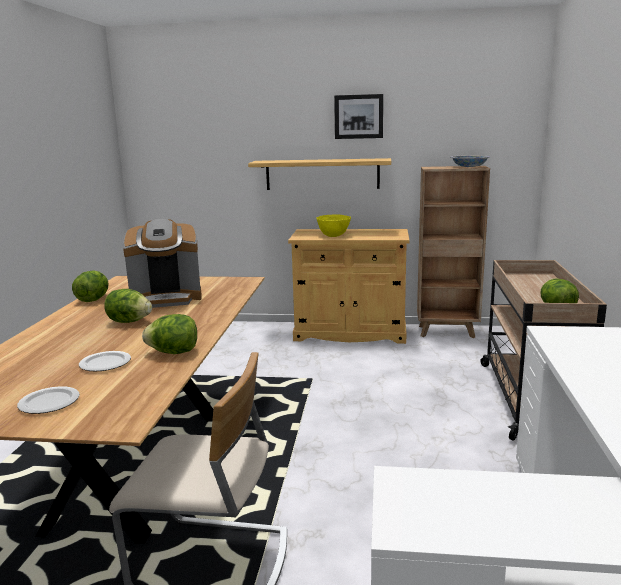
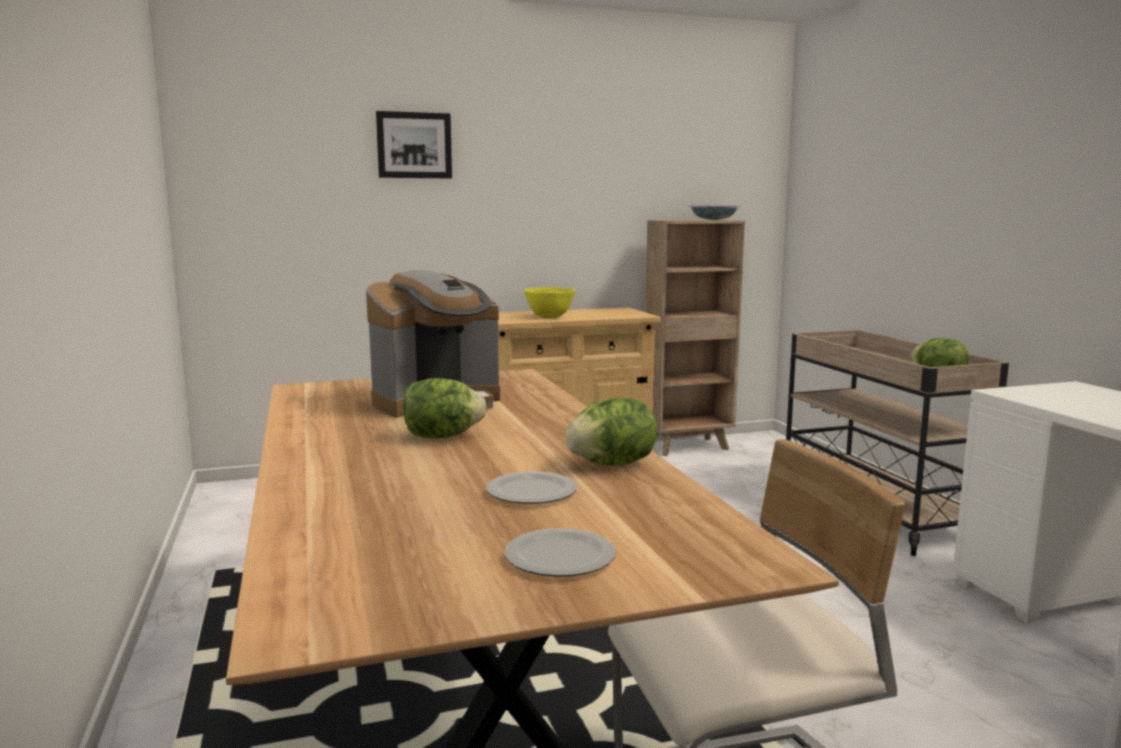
camera: 25 degrees left, 5 degrees down
(93, 300) = (305, 416): lettuce -> none
(322, 174) = (511, 230): shelf -> none
(358, 116) = (563, 148): picture -> picture (414, 145)

